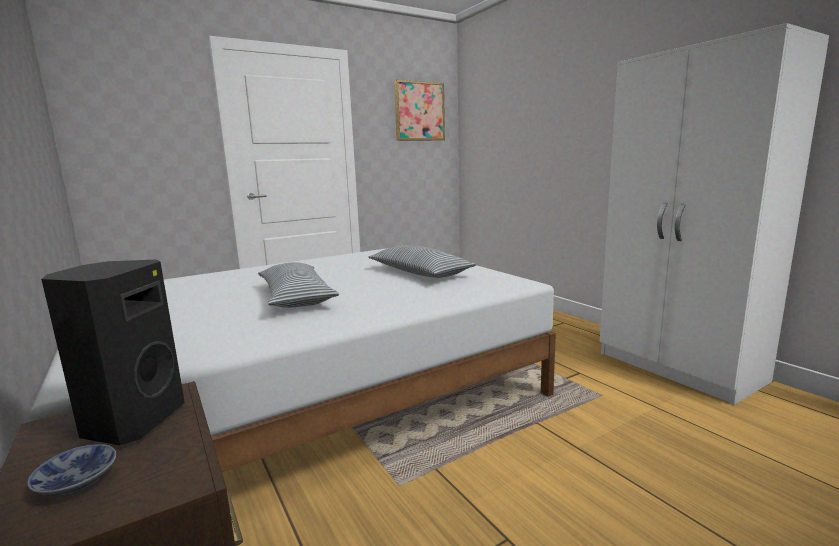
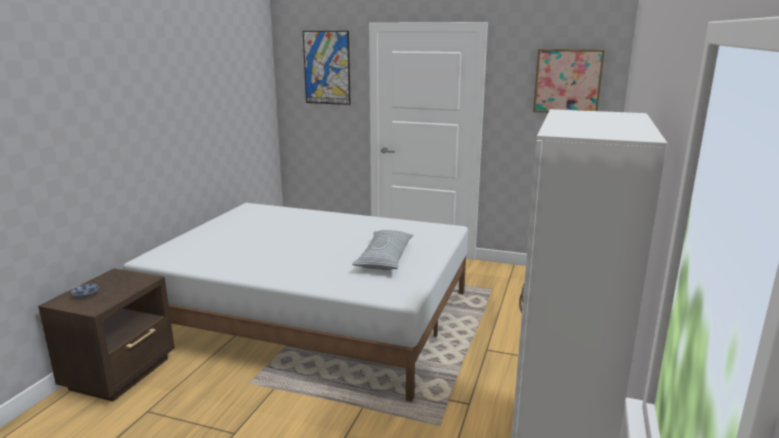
camera: 50 degrees right, 5 degrees up
(132, 421) = (124, 283): black speaker -> none
(149, 92) = (327, 68): none -> picture
(295, 297) = (287, 248): pillow -> none

